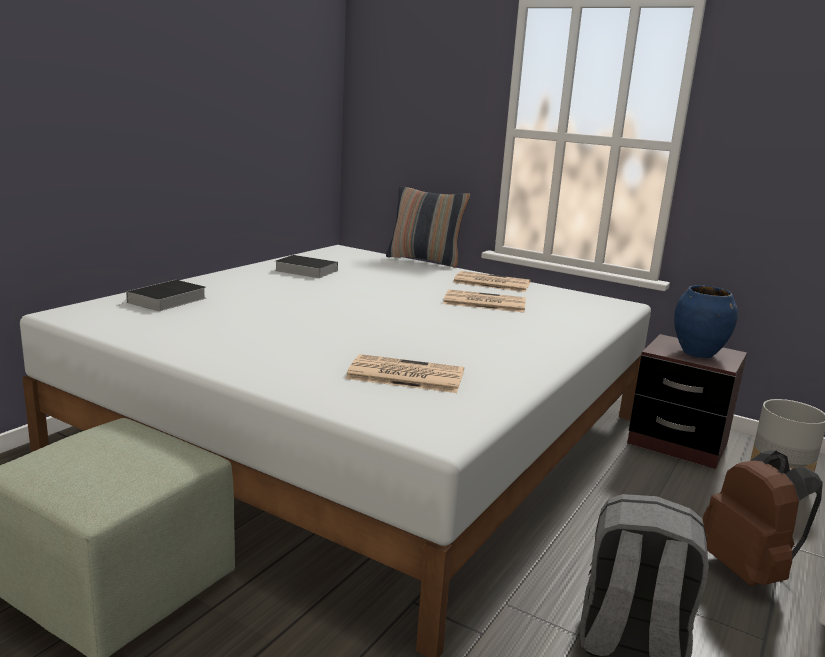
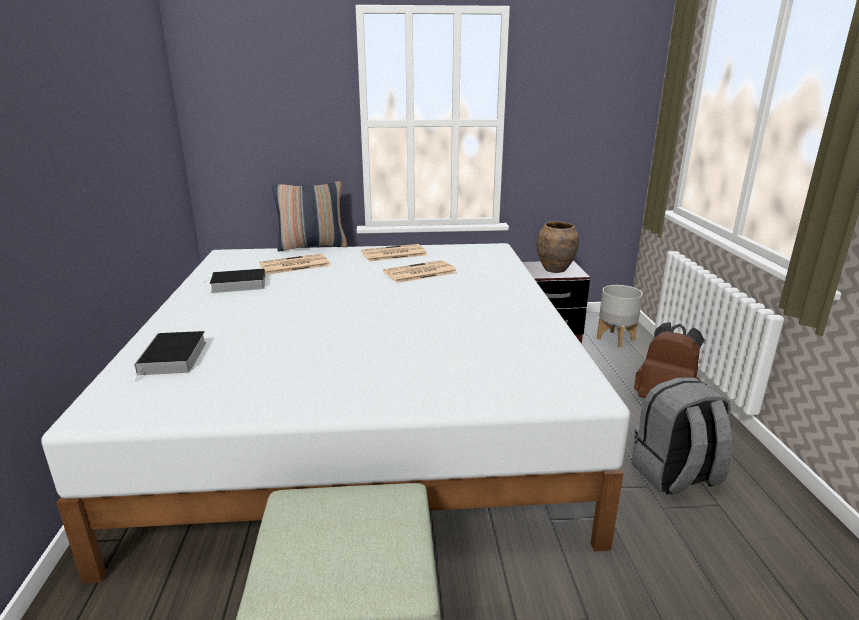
camera: 35 degrees left, 5 degrees up
(404, 375) = (485, 354): newspaper -> newspaper (294, 265)
(698, 353) = (555, 270): blue vase -> brown vase

